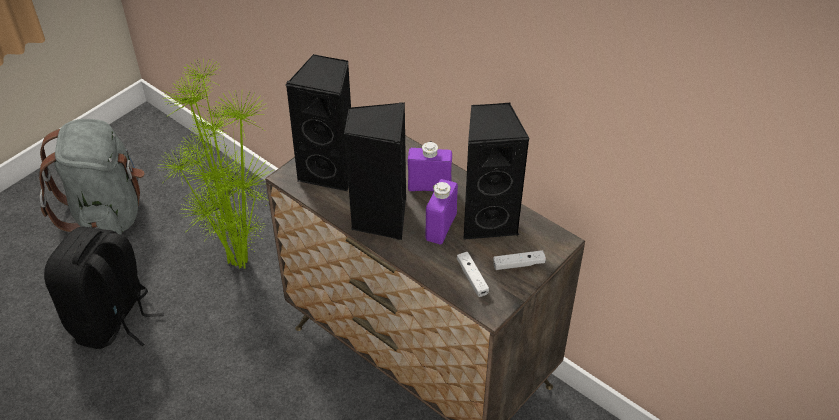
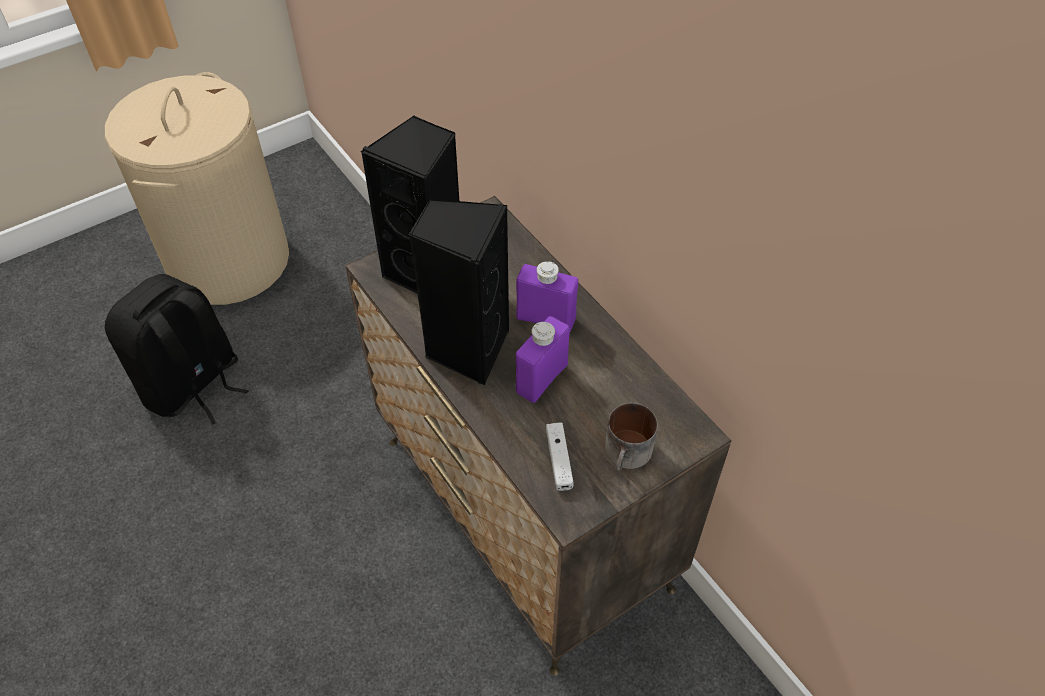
camera: 15 degrees right, 5 degrees up
(107, 215) = (228, 261): grey backpack -> beige laundry basket
(239, 265) = (350, 350): potted plant -> none
(488, 219) = (608, 381): black speaker -> none
(518, 264) = (628, 455): white game controller -> mug

